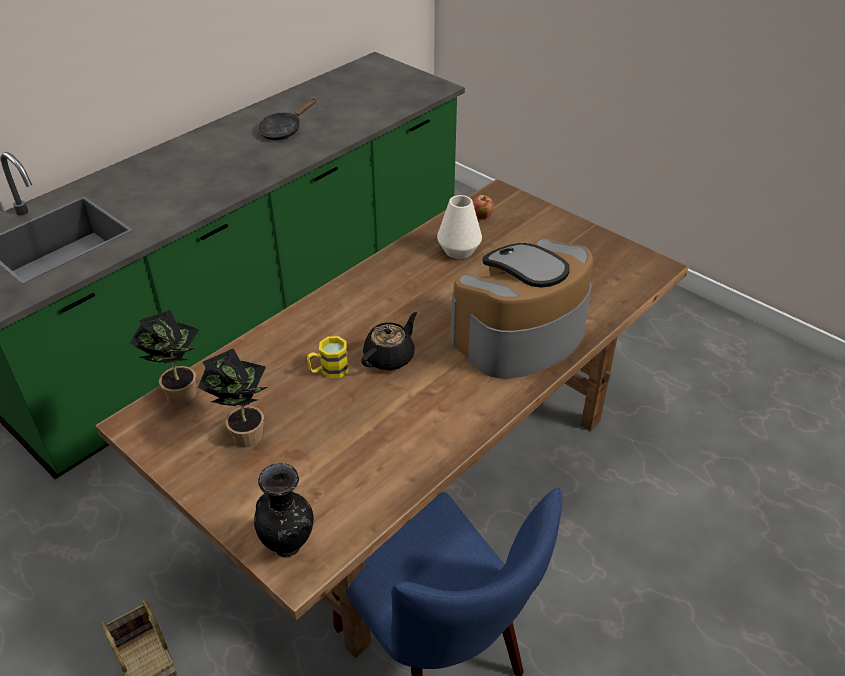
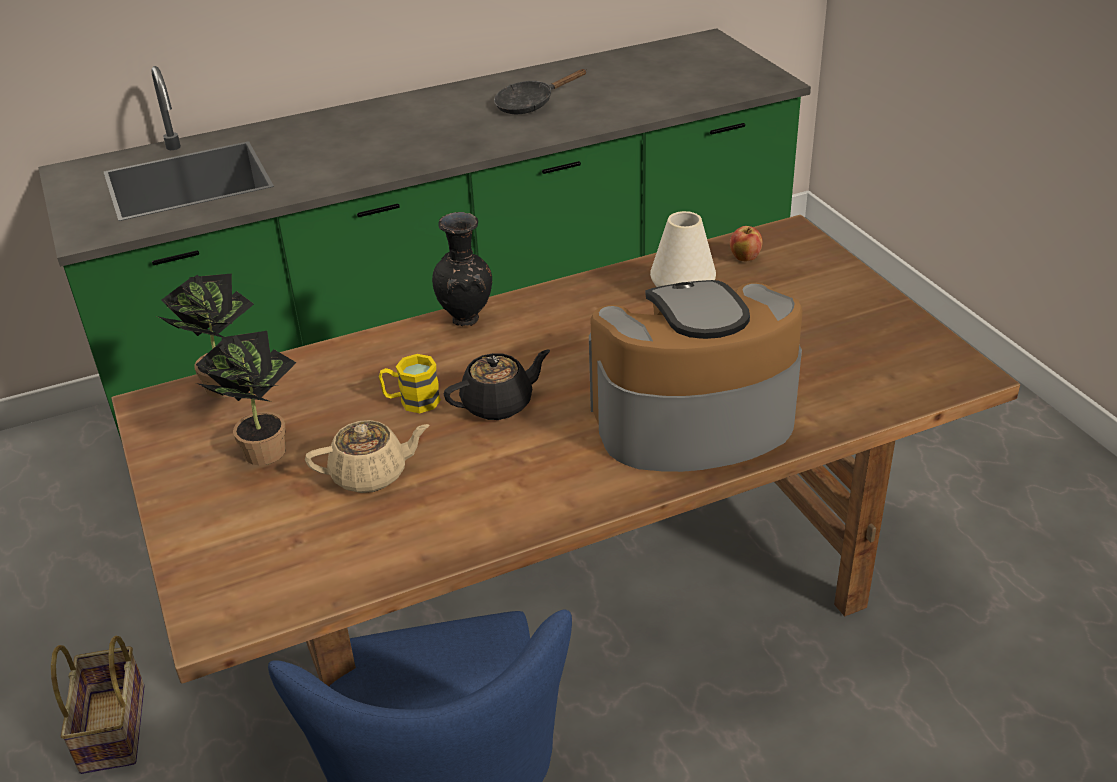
camera: 25 degrees right, 5 degrees down
(290, 547) = (222, 593): black vase -> black vase (467, 320)
(337, 431) = (371, 475): none -> beige teapot

